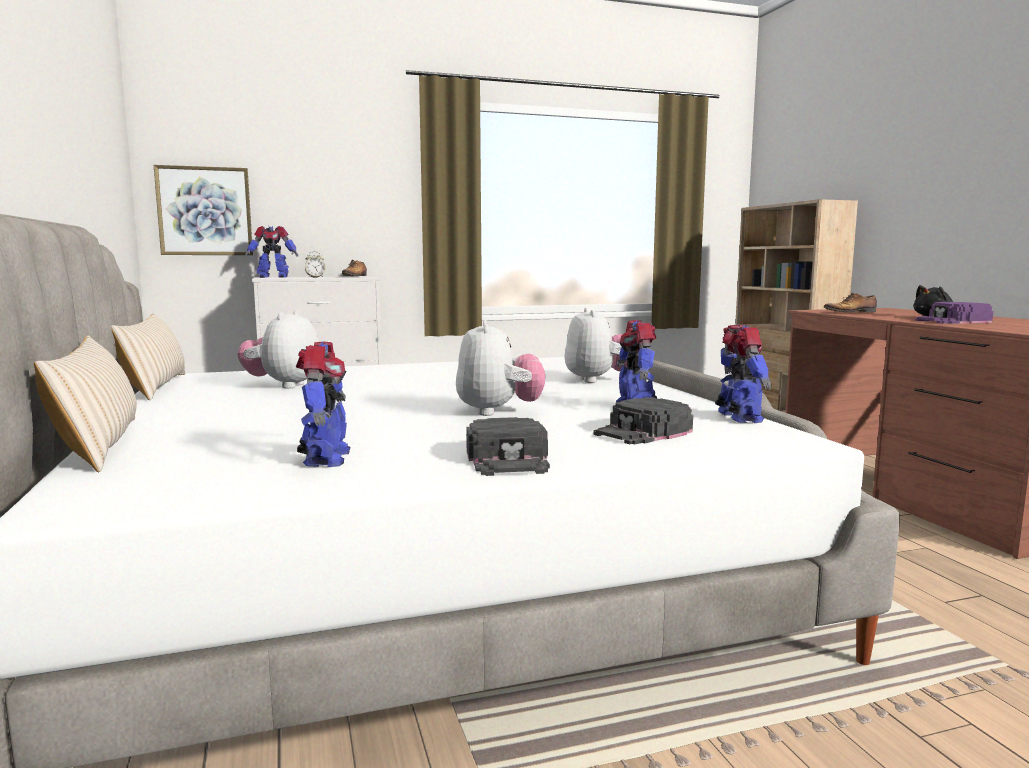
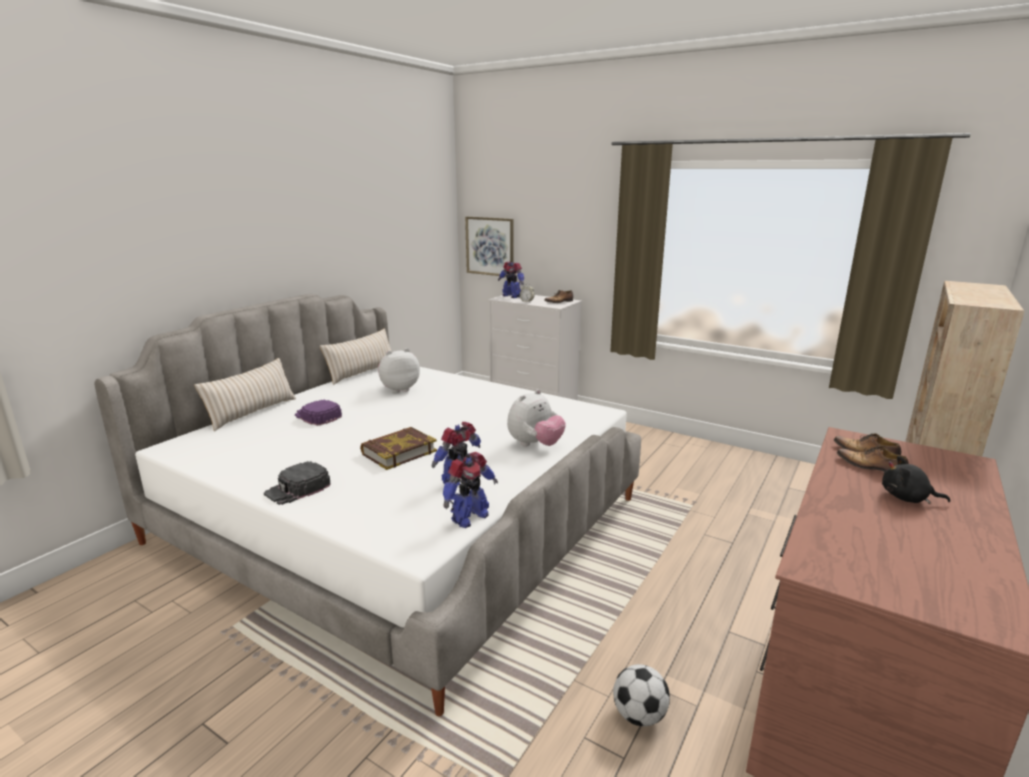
camera: 50 degrees right, 10 degrees up
(325, 459) = (264, 455): toy robot -> none
(498, 412) = (398, 452): plush toy -> book
(643, 432) = (391, 501): black cap -> none
(876, 314) = (871, 468): none -> shoe
(926, 571) = (639, 715): none -> football
(953, 321) = (865, 514): purple cap -> purple cap (317, 416)

